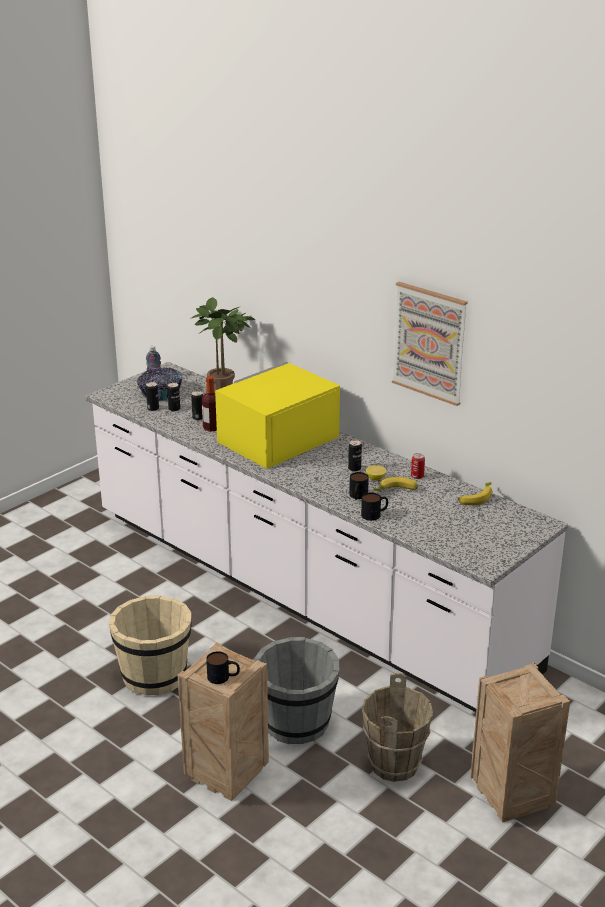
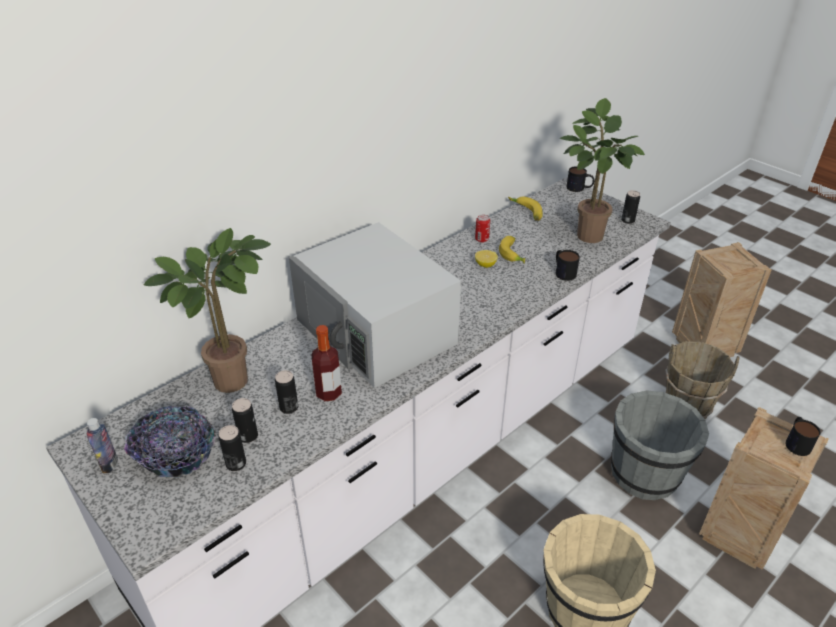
camera: 85 degrees left, 10 degrees up
(276, 439) = (377, 331): yellow microwave -> white microwave
(354, 468) = (462, 277): can -> can (627, 220)
(357, 496) = (526, 279): mug -> mug (579, 188)
(429, 343) = (451, 99): picture -> none
(444, 528) = (585, 234): none -> potted plant

